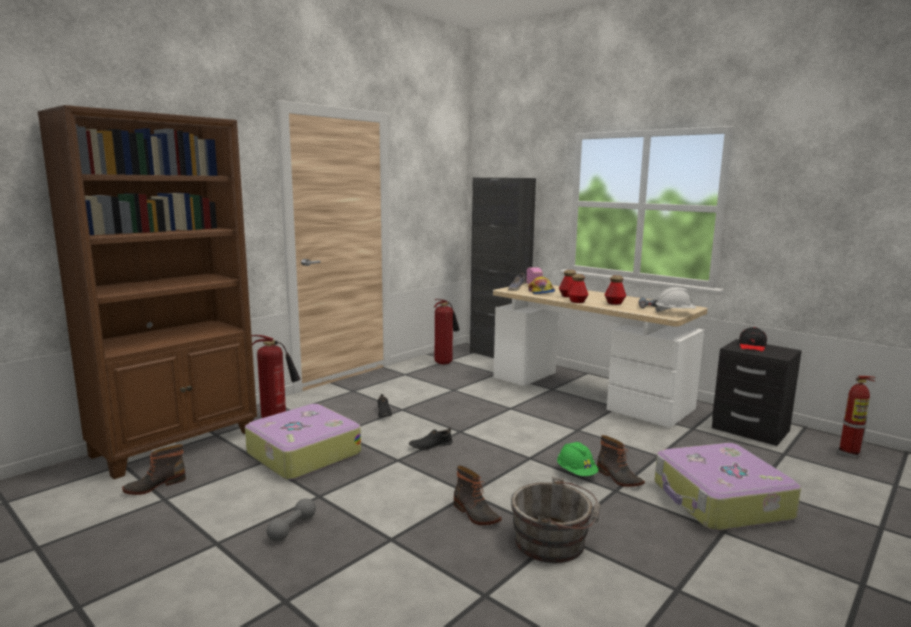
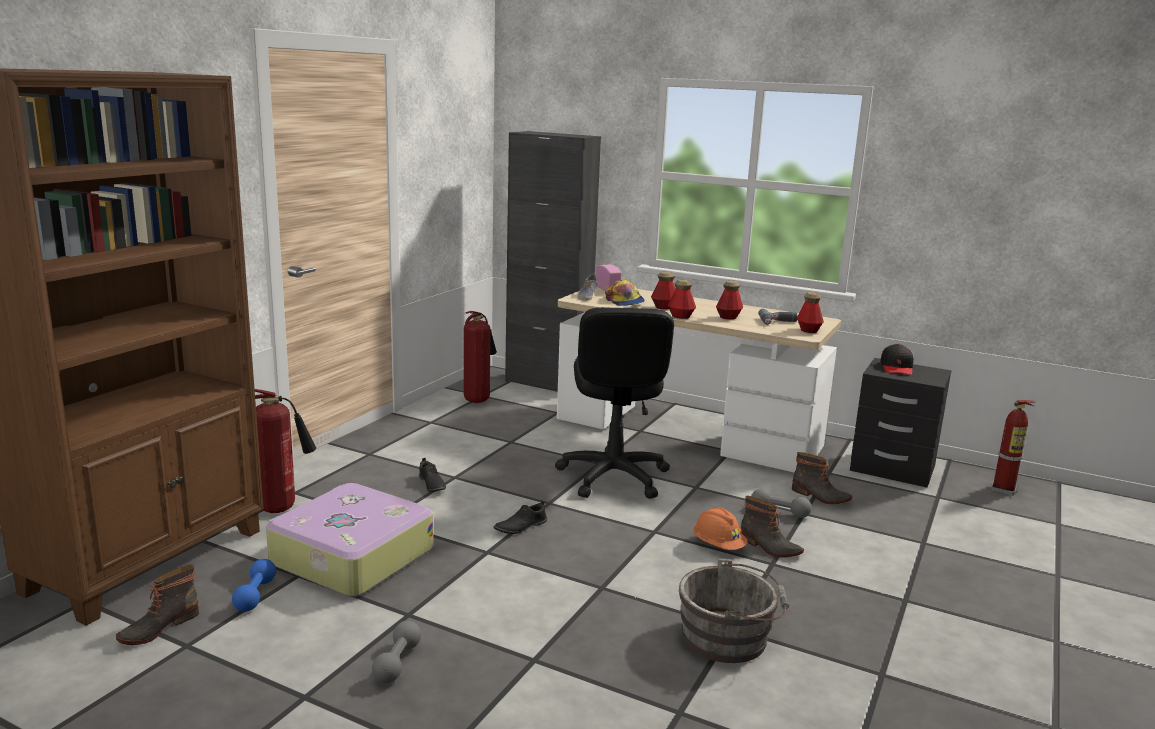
camera: 15 degrees left, 5 degrees up
(227, 472) = (255, 595): none -> blue dumbbell
(475, 514) = (622, 614): boot -> boot (820, 496)
(516, 418) = (613, 477): none -> black office chair
(576, 473) = (718, 545): green hard hat -> orange hard hat
(638, 453) = (779, 512): none -> grey dumbbell
(675, 313) = (808, 330): white hard hat -> bottle
(720, 501) = (890, 564): suitcase -> none

